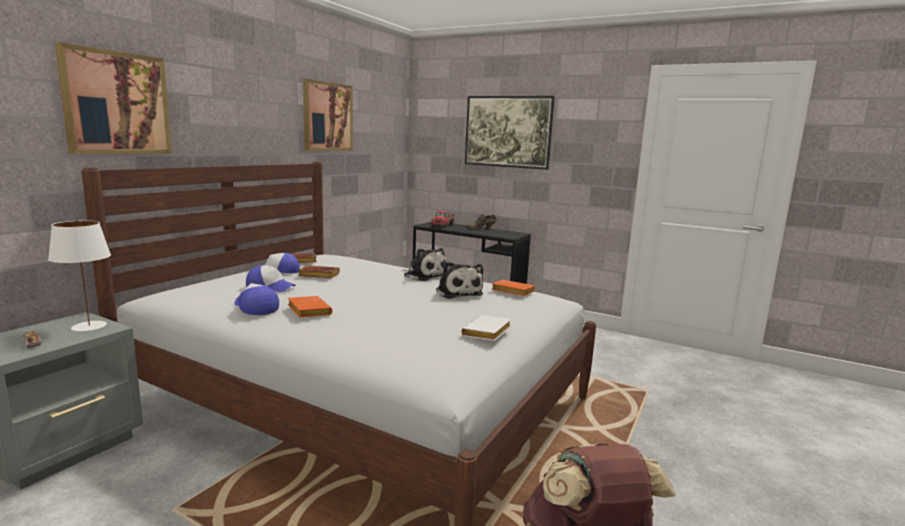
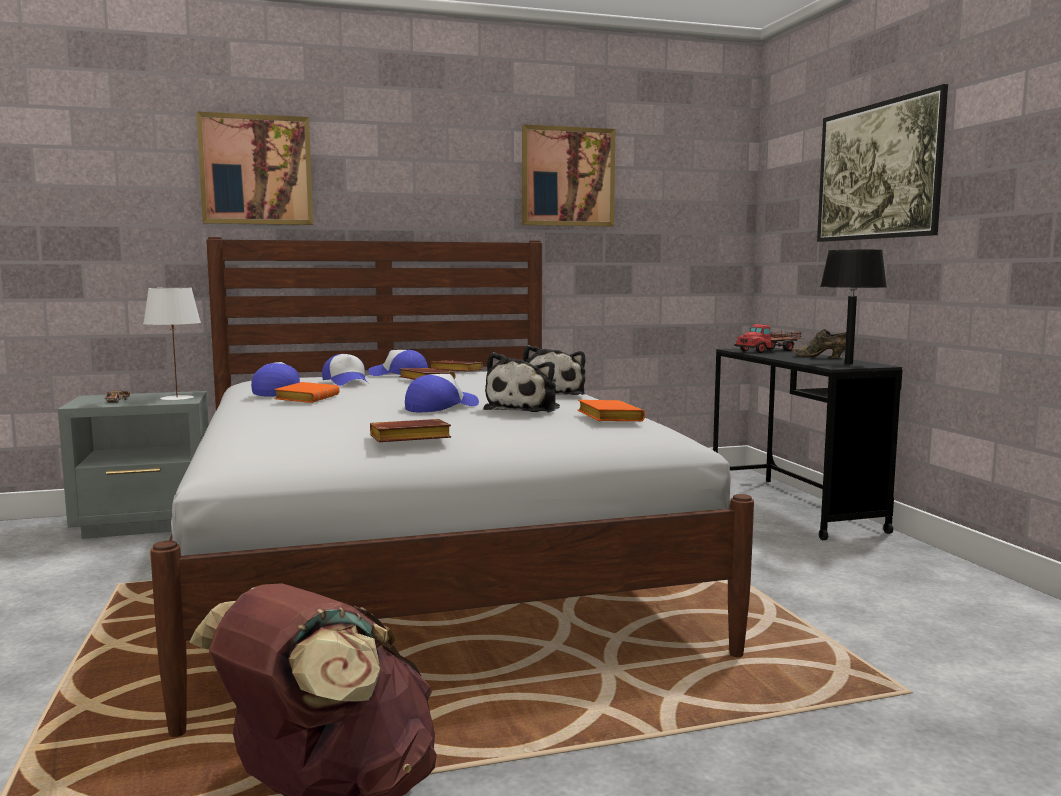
camera: 45 degrees right, 5 degrees down
(416, 301) = (441, 407): none -> cap
(487, 333) = (408, 439): white book -> brown book
(507, 233) = (848, 363): none -> black table lamp

